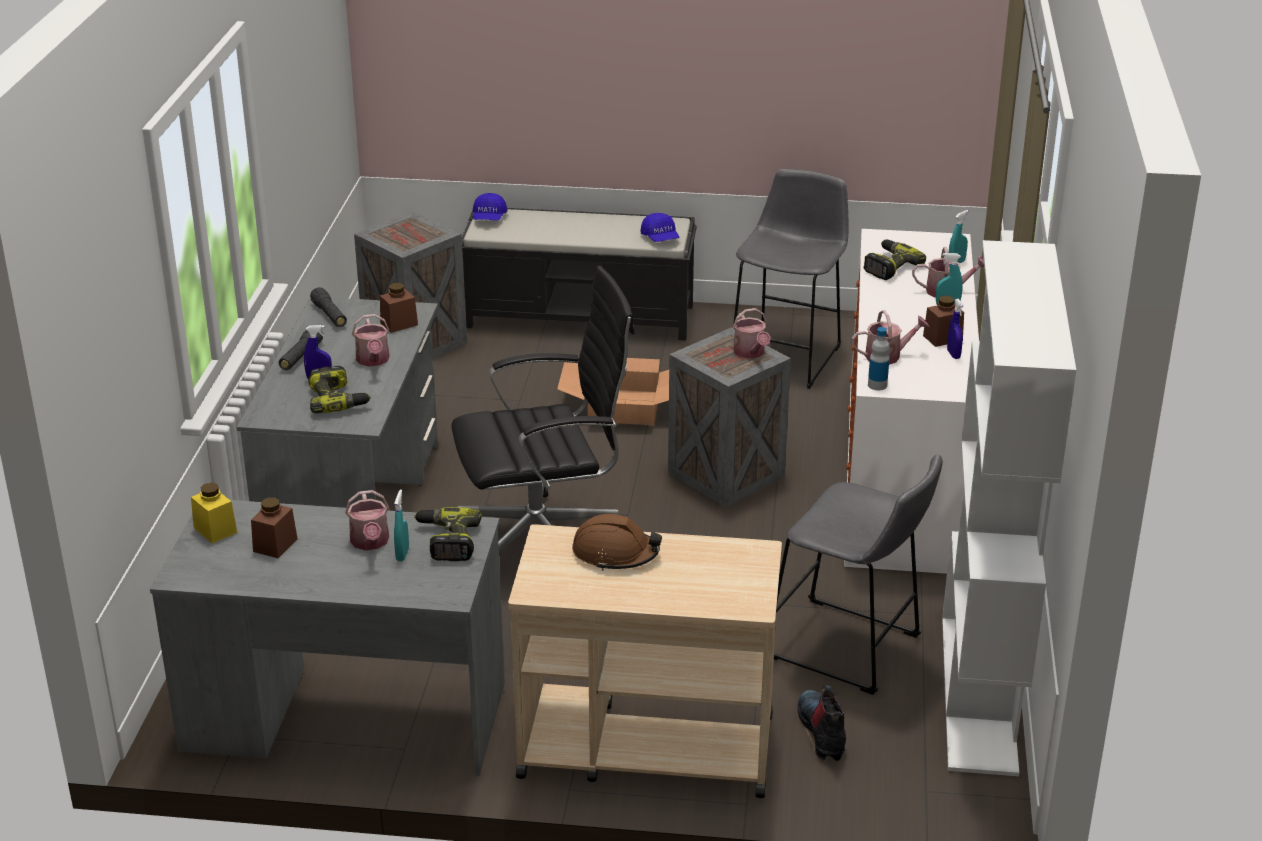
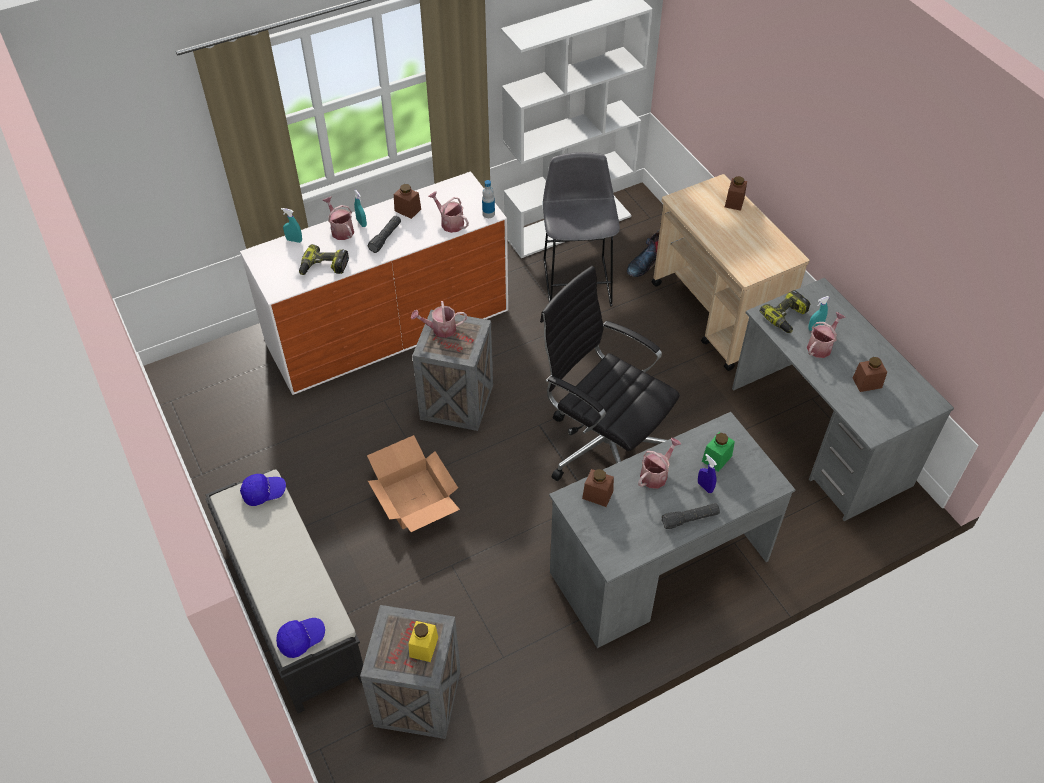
camera: 125 degrees left, 20 degrees up
(215, 530) = (886, 418): yellow jar -> yellow jar (424, 647)
(329, 315) = (623, 546): black flashlight -> black flashlight (385, 238)
(338, 400) = (716, 458): power drill -> green jar
(615, 554) = (734, 244): brown hard hat -> none
(660, 238) = (264, 493): blue cap -> blue cap turned 45 degrees clockwise
(699, 598) = (734, 202): none -> brown jar
(750, 353) = (440, 329): watering can -> watering can turned 135 degrees counterclockwise
(788, 355) = (273, 445): grey stool -> none
(953, 354) = (424, 199): blue spray bottle -> none

